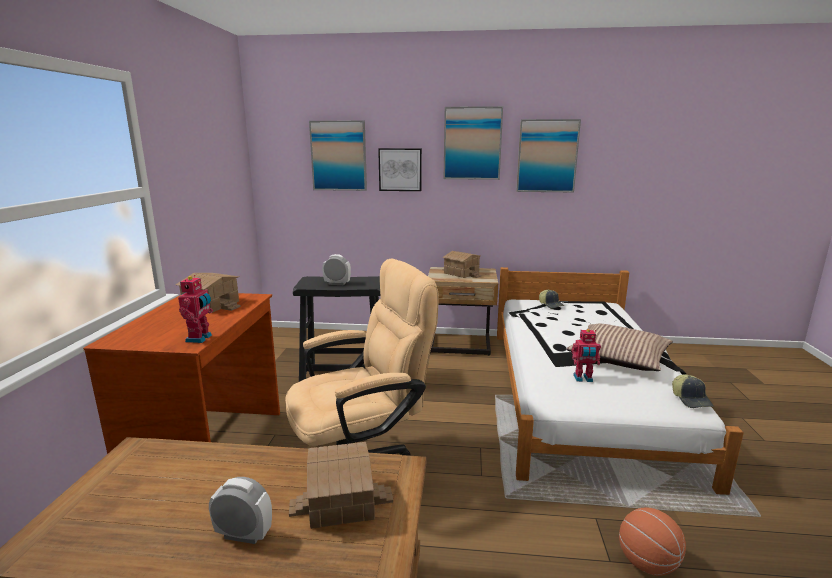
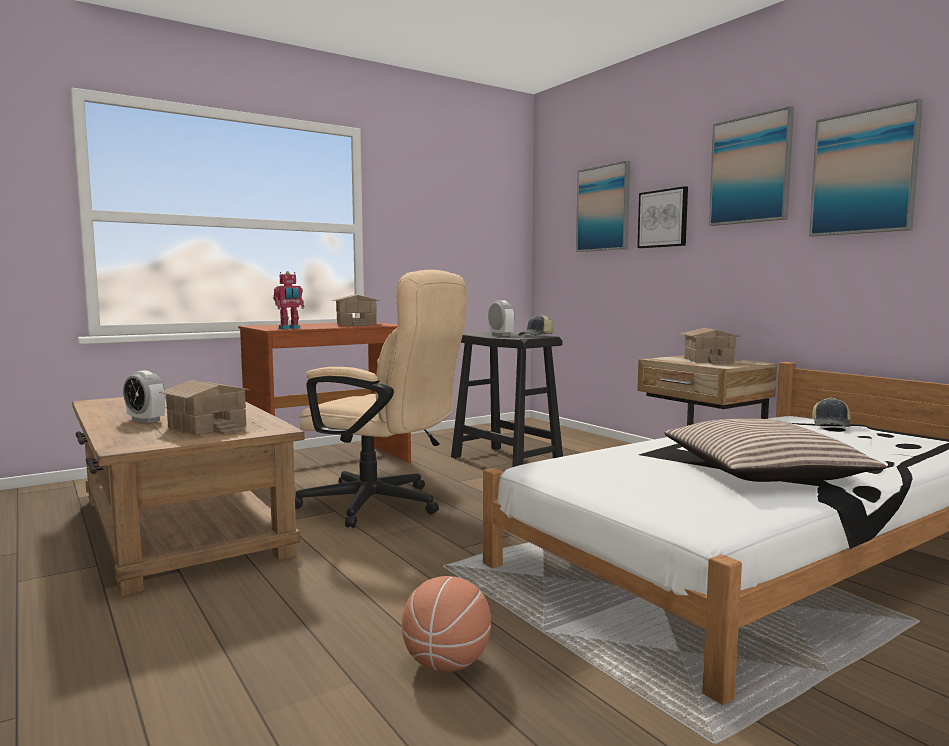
camera: 50 degrees right, 10 degrees down
(244, 535) = (146, 420): alarm clock -> alarm clock turned 150 degrees clockwise
(583, 379) = (638, 467): toy robot -> none
(691, 399) = (734, 517): cap -> cap (537, 336)

